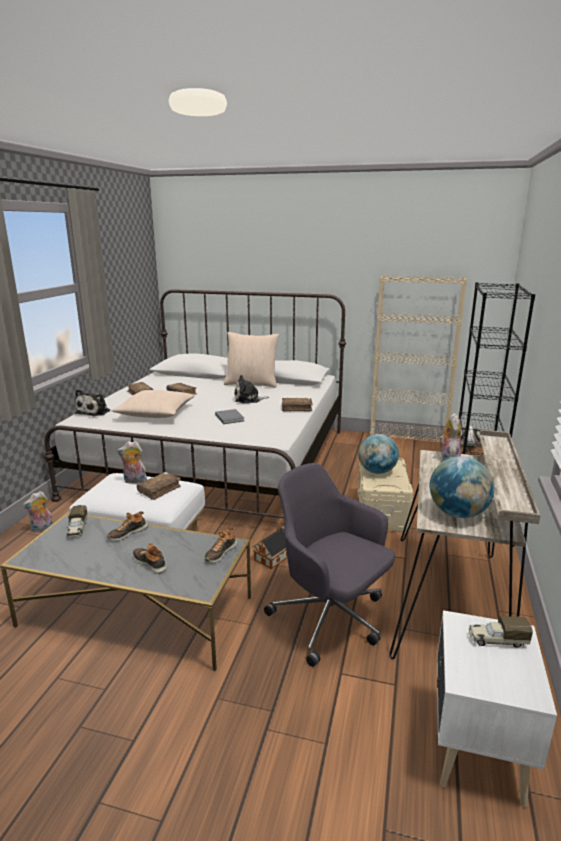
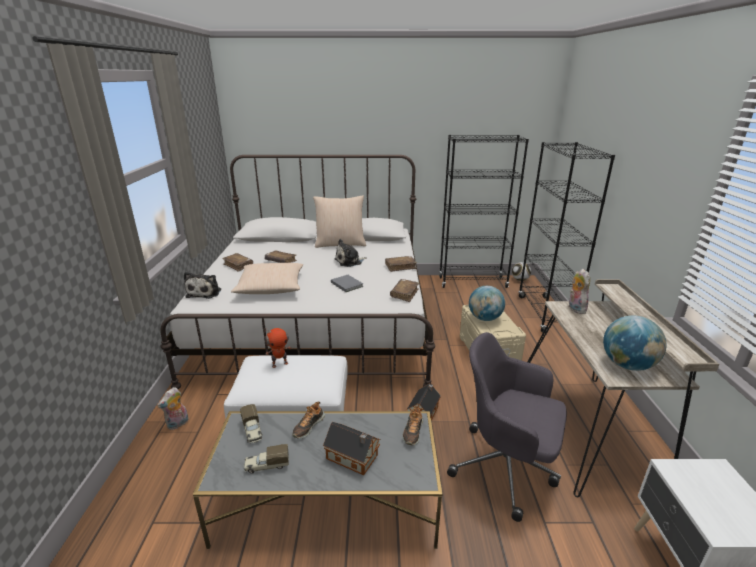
camera: 15 degrees left, 5 degrees up
(134, 481) = (279, 364): plush toy -> toy robot
(150, 563) = (353, 458): shoe -> toy house
(159, 490) = (311, 370): brown book -> brown book (404, 294)
(407, 444) = (472, 282): beige bookcase -> black bookcase
(497, 640) = (711, 481): toy truck -> toy truck (266, 465)

